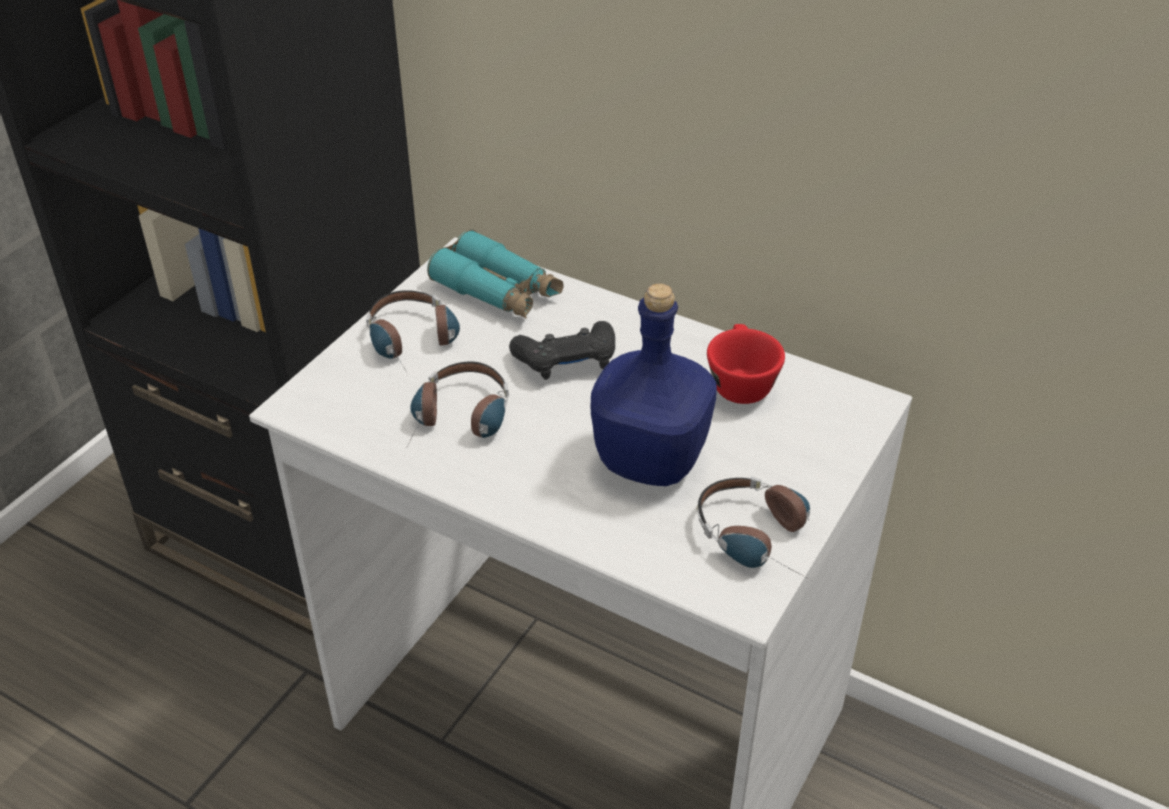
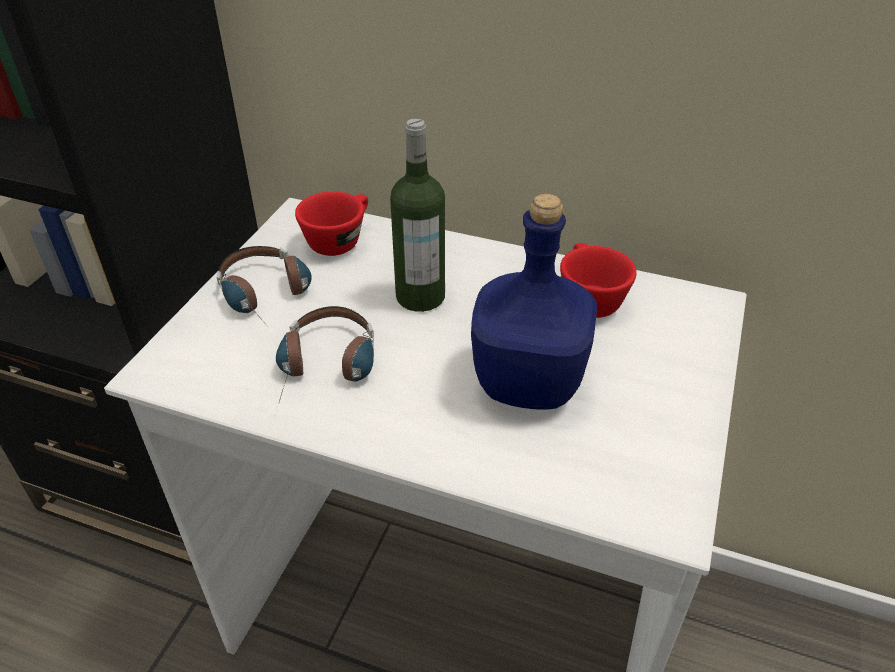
camera: 10 degrees left, 0 degrees up
(497, 291) = (339, 240): turquoise binoculars -> red cup
(567, 361) = (420, 296): black game controller -> bottle
(764, 540) = (667, 452): headphones -> none

